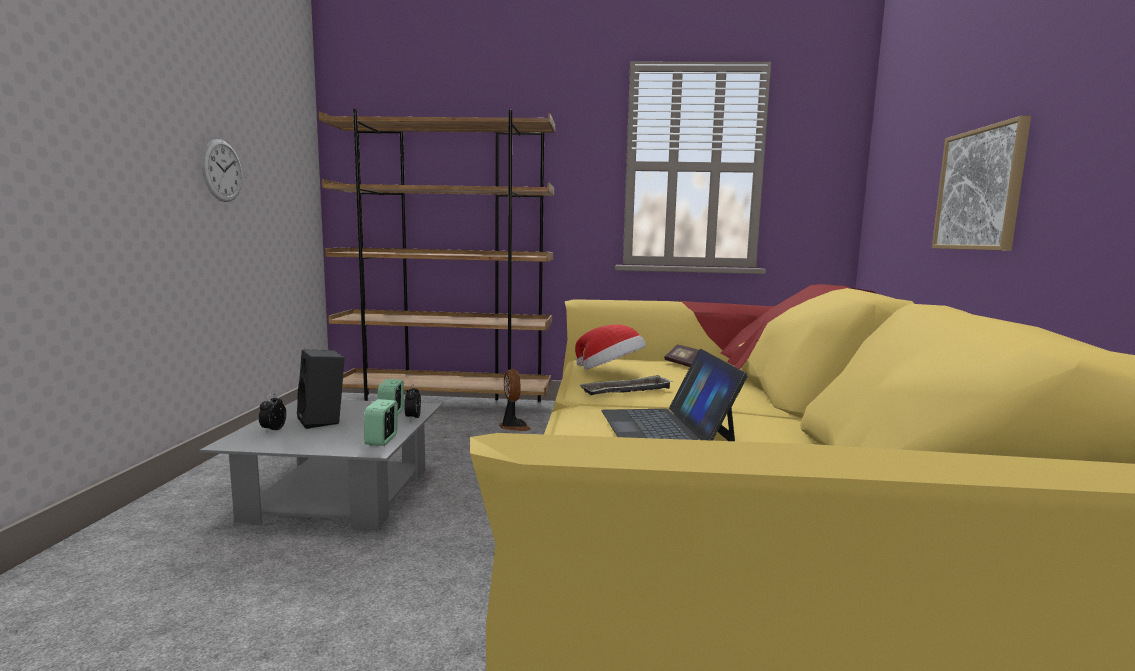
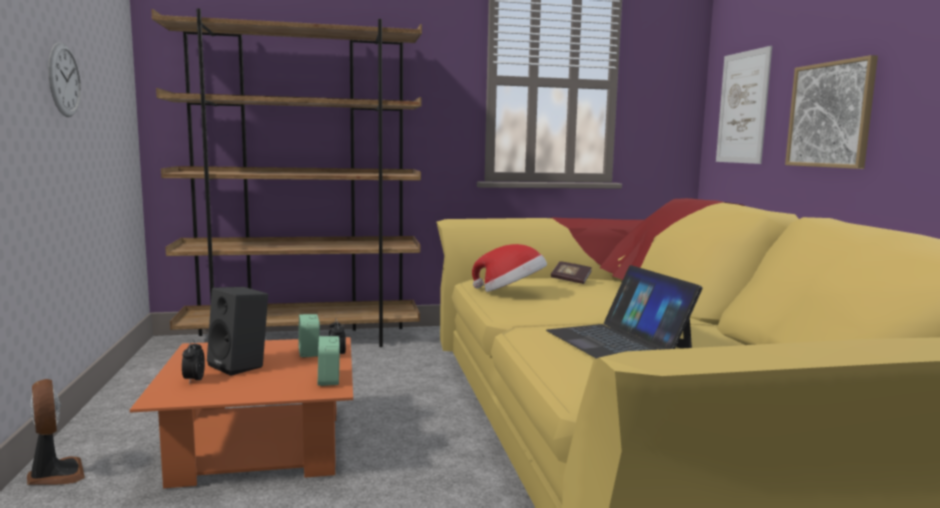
camera: 15 degrees left, 0 degrees up
(339, 494) = (261, 445): grey coffee table -> orange coffee table
(513, 426) = (394, 357): fan -> fan (55, 475)
(626, 391) = (547, 310): tray -> none
(897, 187) = (742, 107): none -> picture

